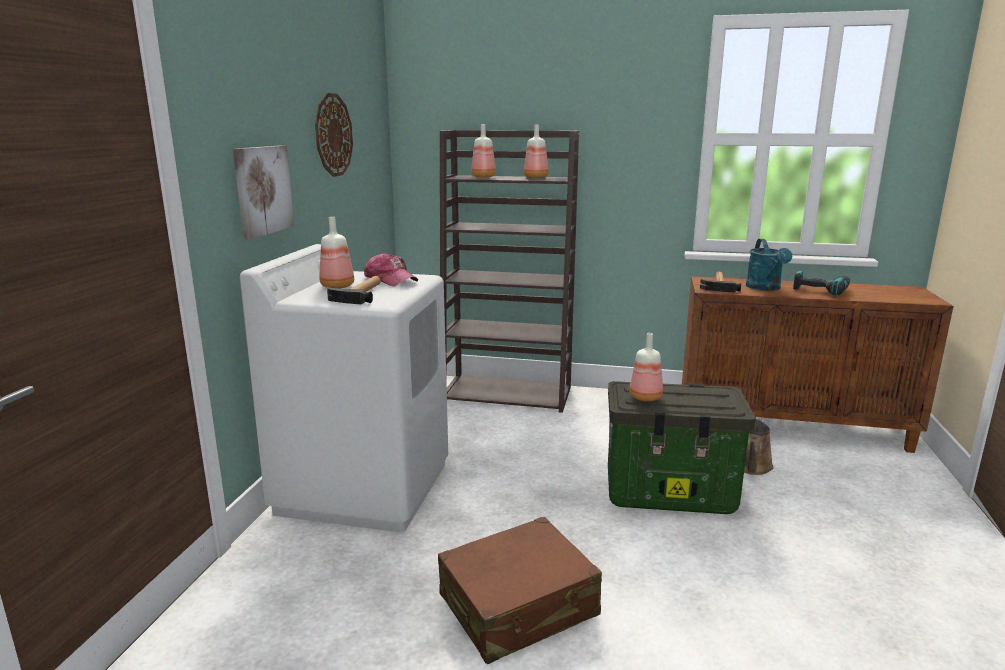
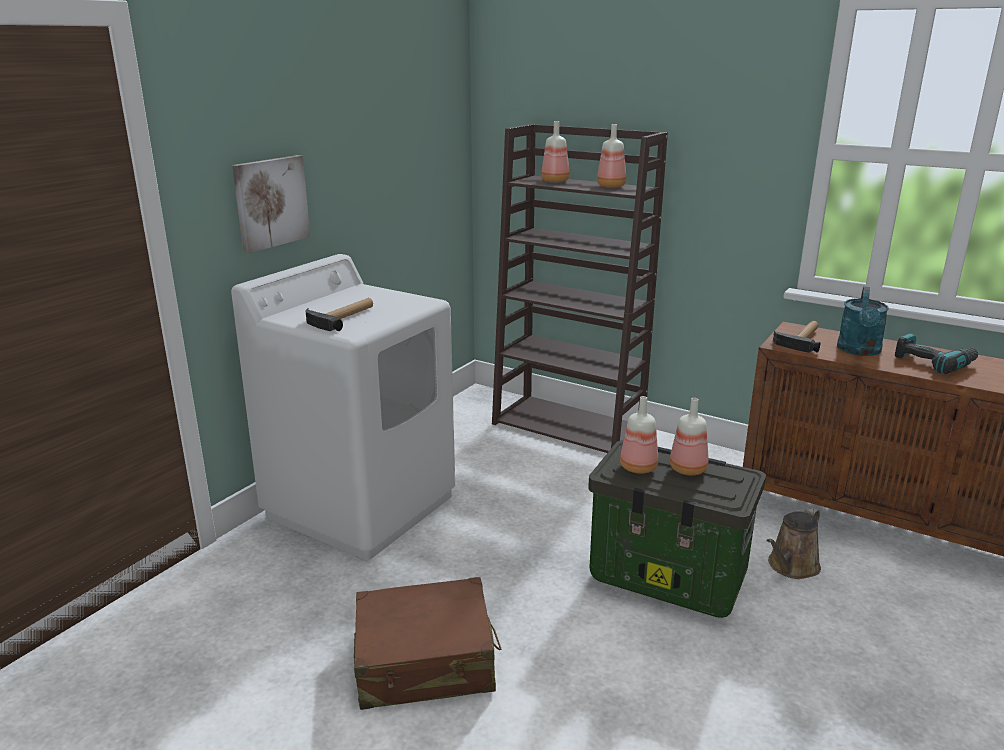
camera: 20 degrees right, 5 degrees up
(333, 135) = (377, 136): wall clock -> none
(338, 286) = (334, 305): bottle -> bottle (689, 469)
(390, 280) = (391, 301): cap -> none

